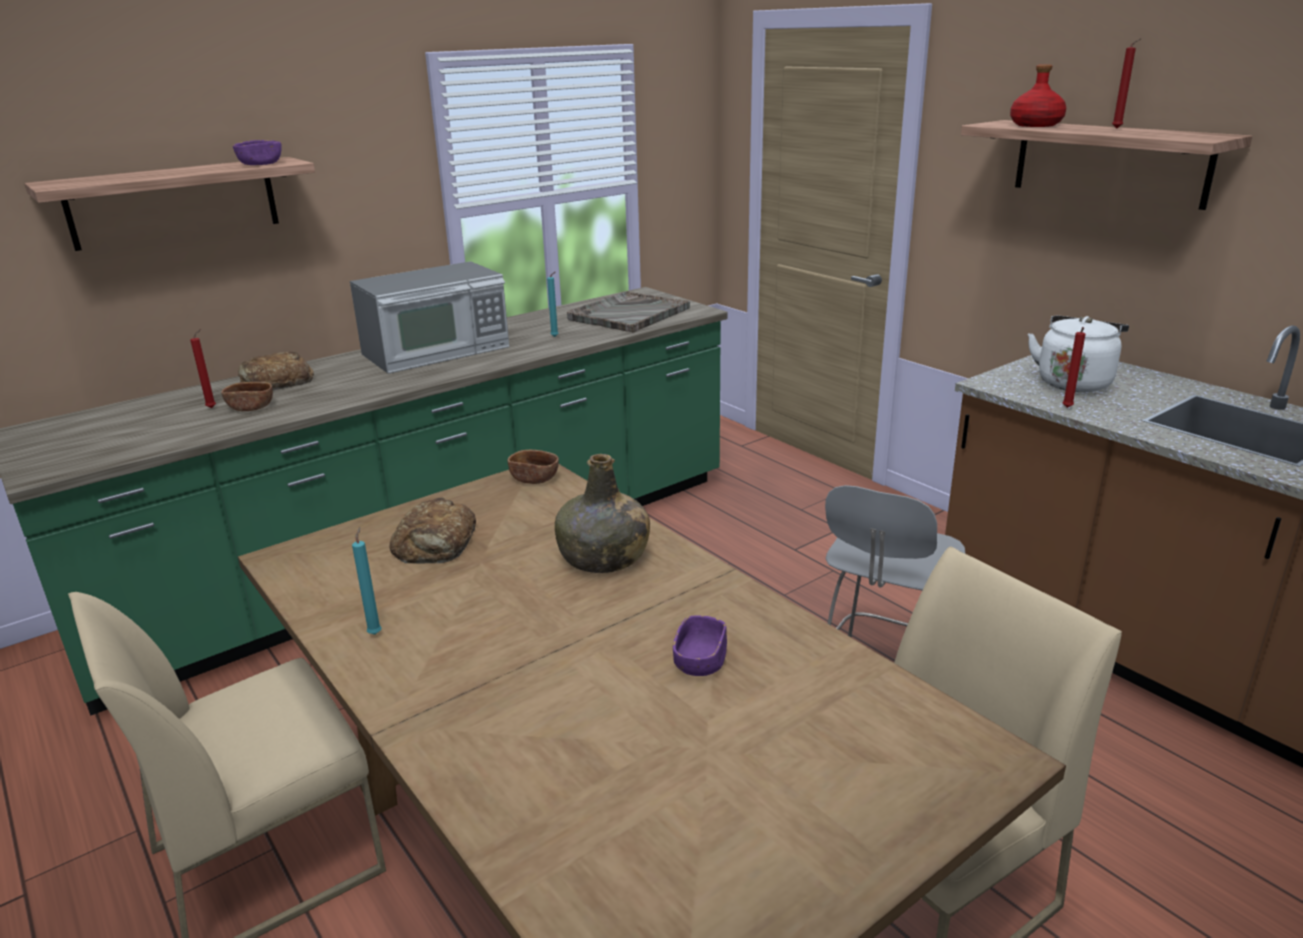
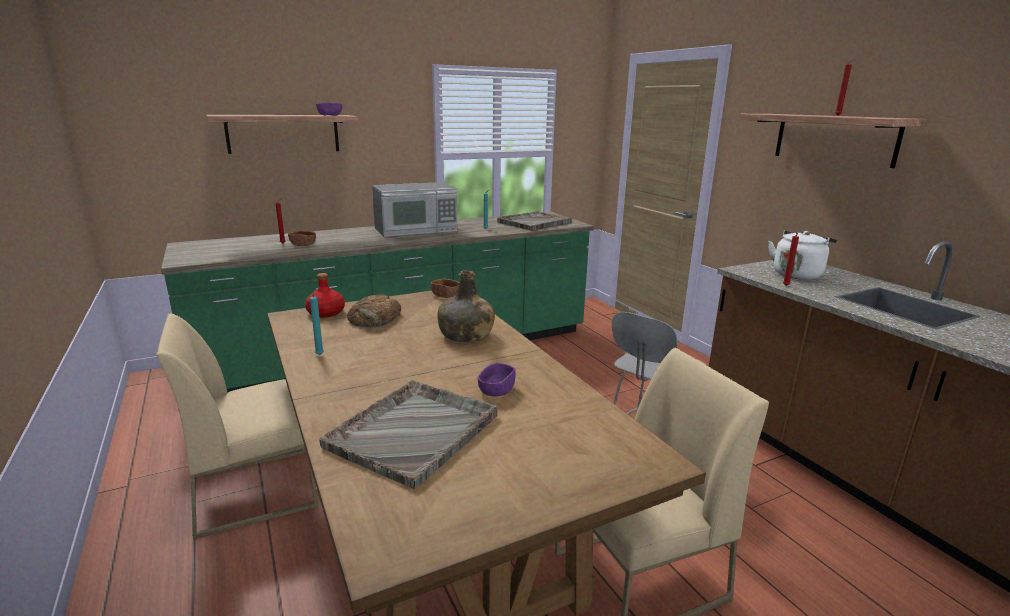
camera: 10 degrees right, 5 degrees down
(276, 382) = (322, 235): bread -> none
(604, 763) = (415, 430): none -> grey tray
(1036, 125) = (787, 114): red bottle -> red bottle (326, 312)

